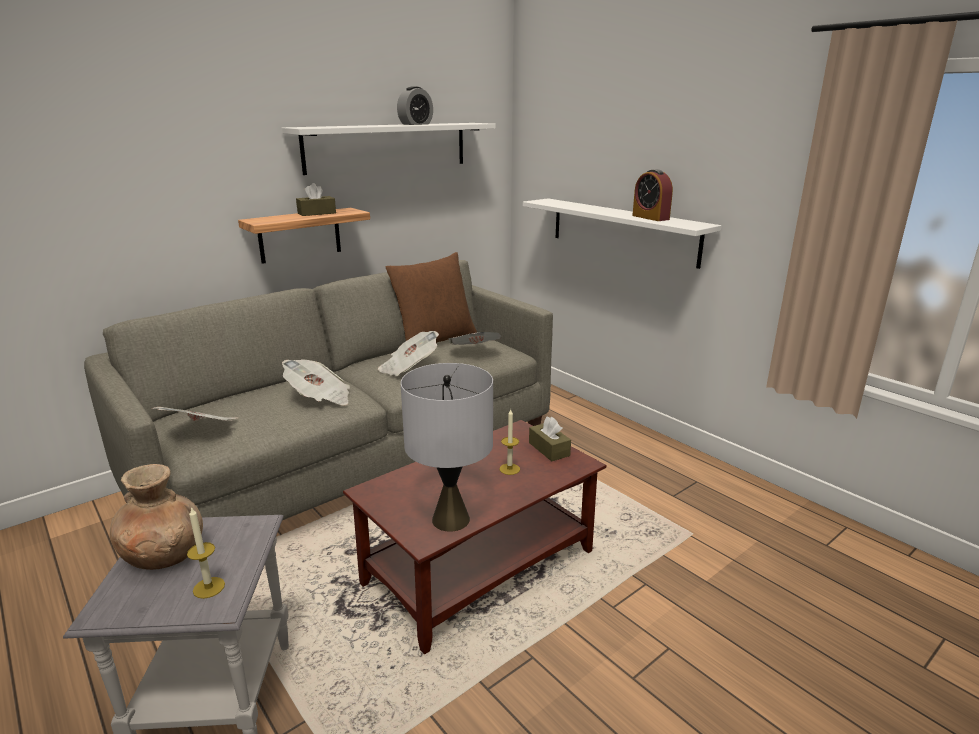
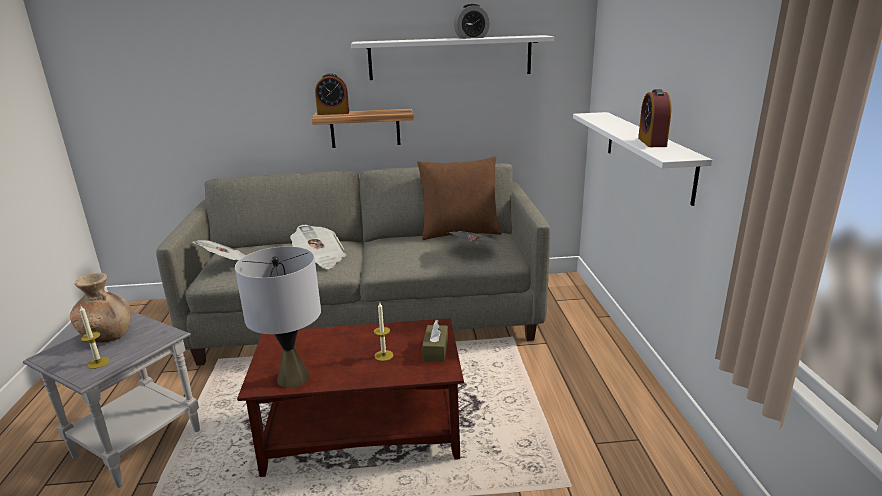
camera: 35 degrees right, 0 degrees up
(267, 218) = (333, 113): none -> alarm clock
(316, 213) = (374, 112): brown tissue box -> none
(409, 368) = (407, 251): newspaper -> none

